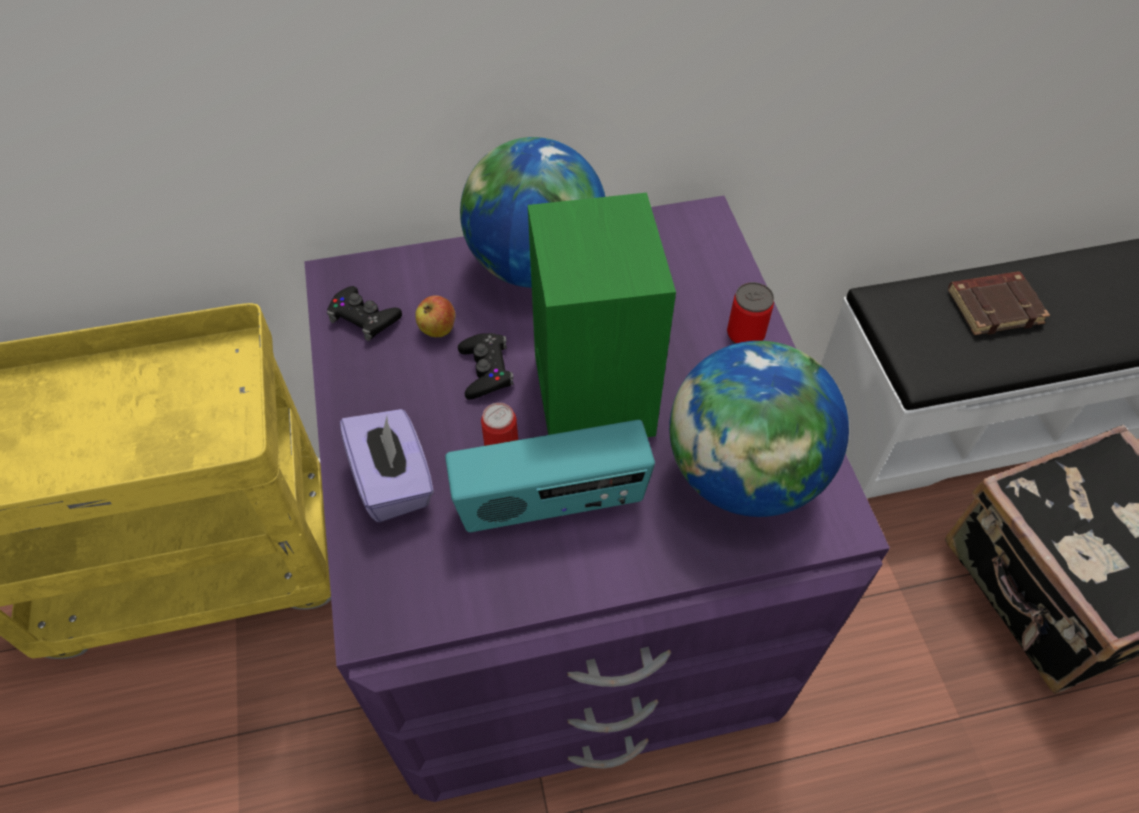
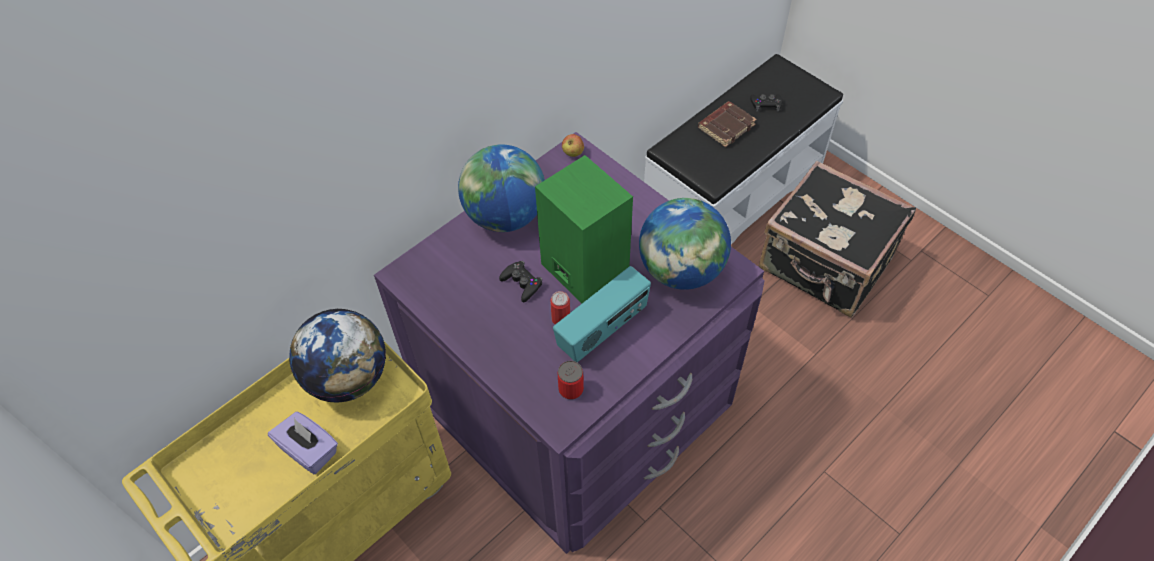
camera: 30 degrees left, 0 degrees up
(198, 389) = (348, 378): none -> globe
(364, 318) = (434, 288): black game controller -> black game controller (766, 104)
(394, 481) = (518, 360): purple tissue box -> purple tissue box (310, 450)
(437, 329) = (479, 275): apple -> apple (573, 153)
(745, 334) = (637, 202): can -> can (571, 389)

